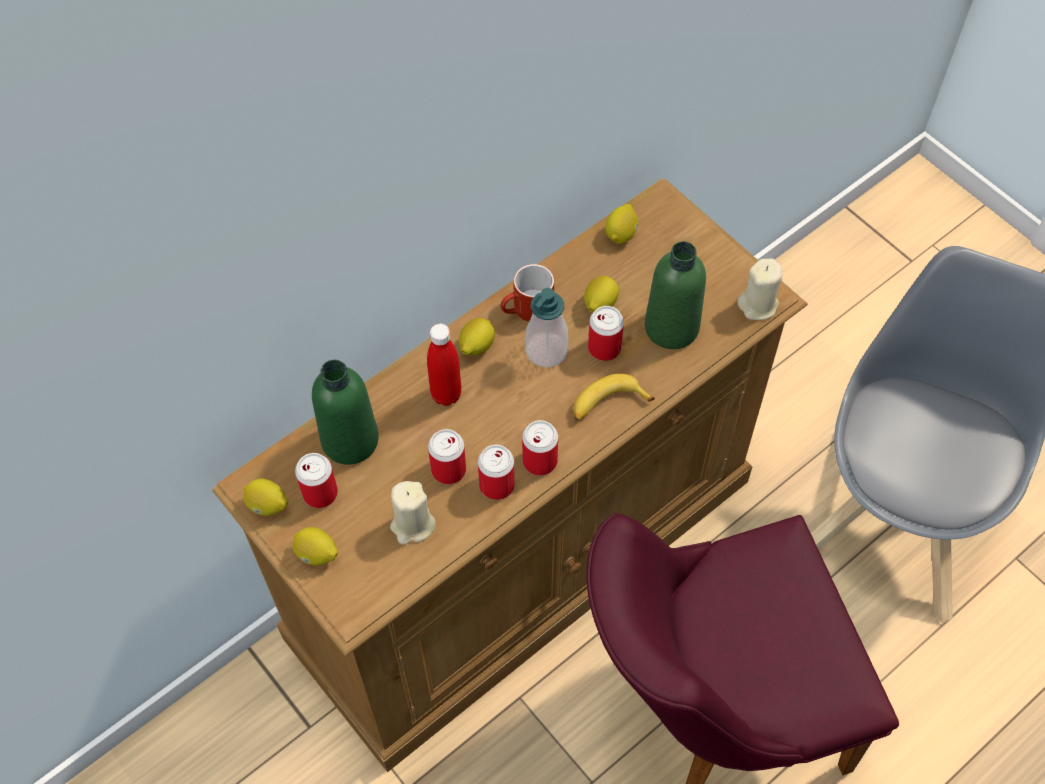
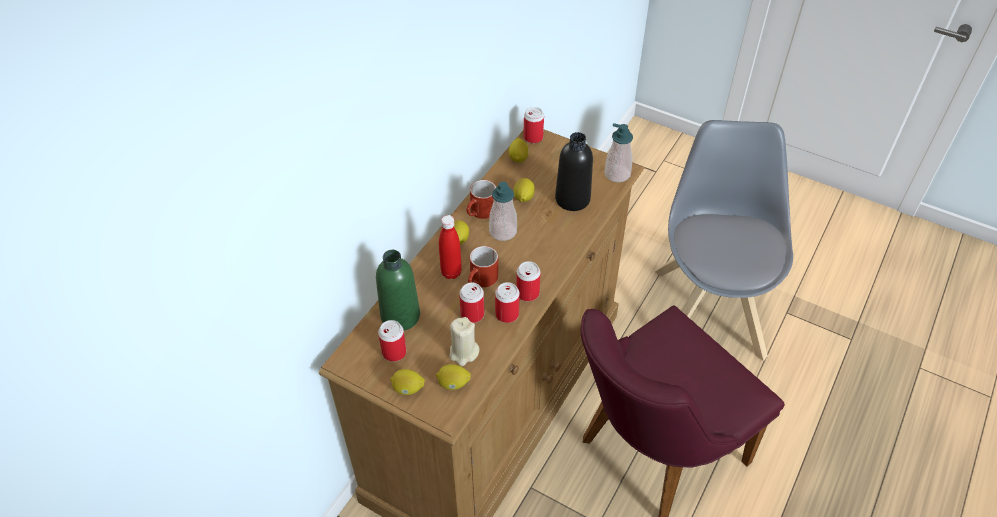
camera: 20 degrees left, 10 degrees down
(268, 506) = (362, 370): lemon -> lemon (453, 384)
(483, 421) = (482, 281): none -> red mug
(604, 348) = (537, 220): can -> can (533, 137)
(607, 404) = (554, 250): banana -> none
(671, 327) = (572, 199): green bottle -> black bottle
(758, 305) = (617, 174): beige candle -> soap dispenser

